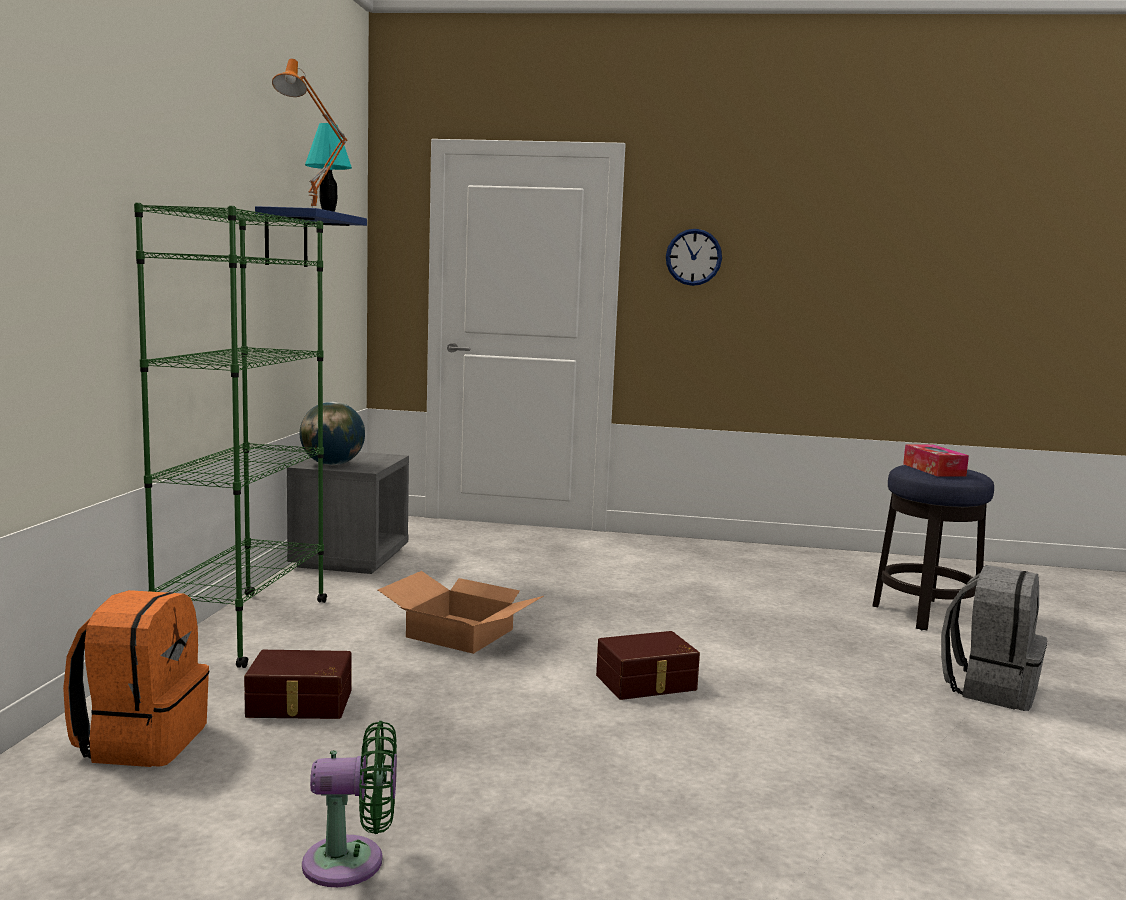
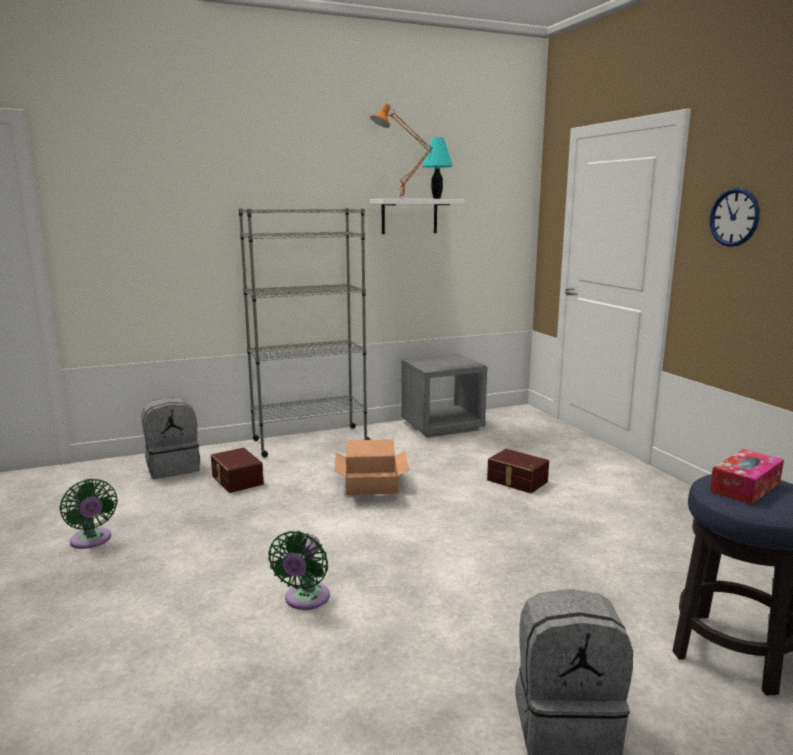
camera: 60 degrees right, 5 degrees up
(141, 741) = (173, 467): orange backpack -> grey backpack
(244, 628) = (310, 441): green bookcase -> grey bookcase
(286, 238) = (409, 216): blue shelf -> white shelf
(332, 464) = (425, 362): globe -> none
(647, 683) = (365, 554): brown storage box -> brown storage box (516, 481)
(719, 737) = (305, 599): none -> green fan

